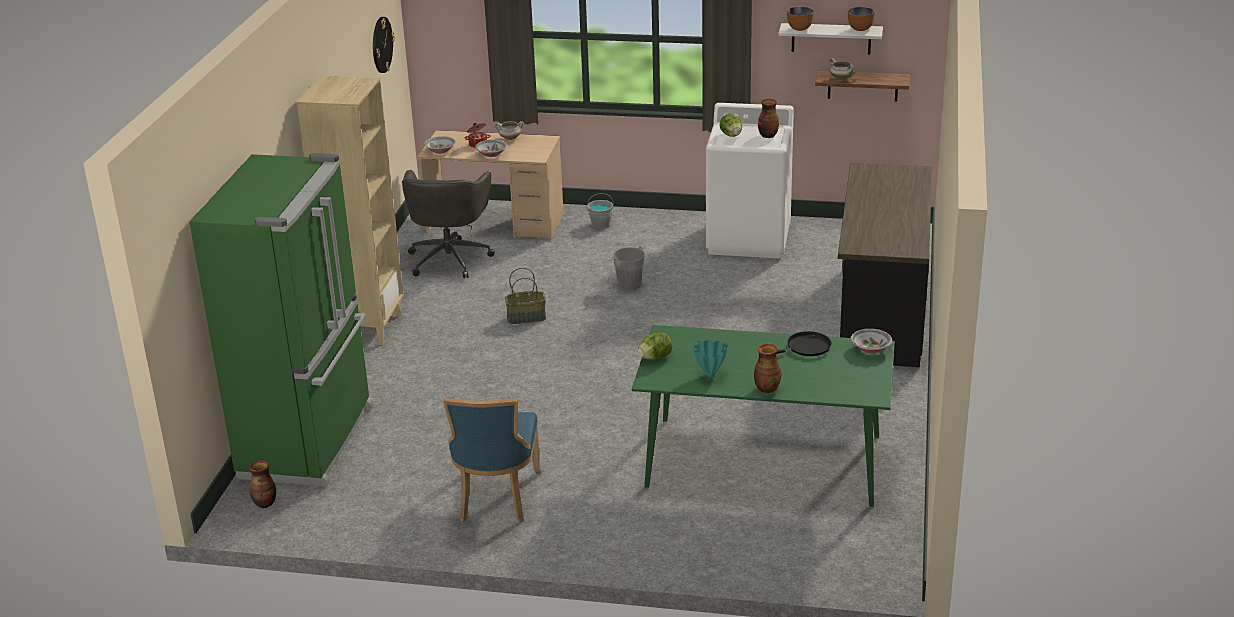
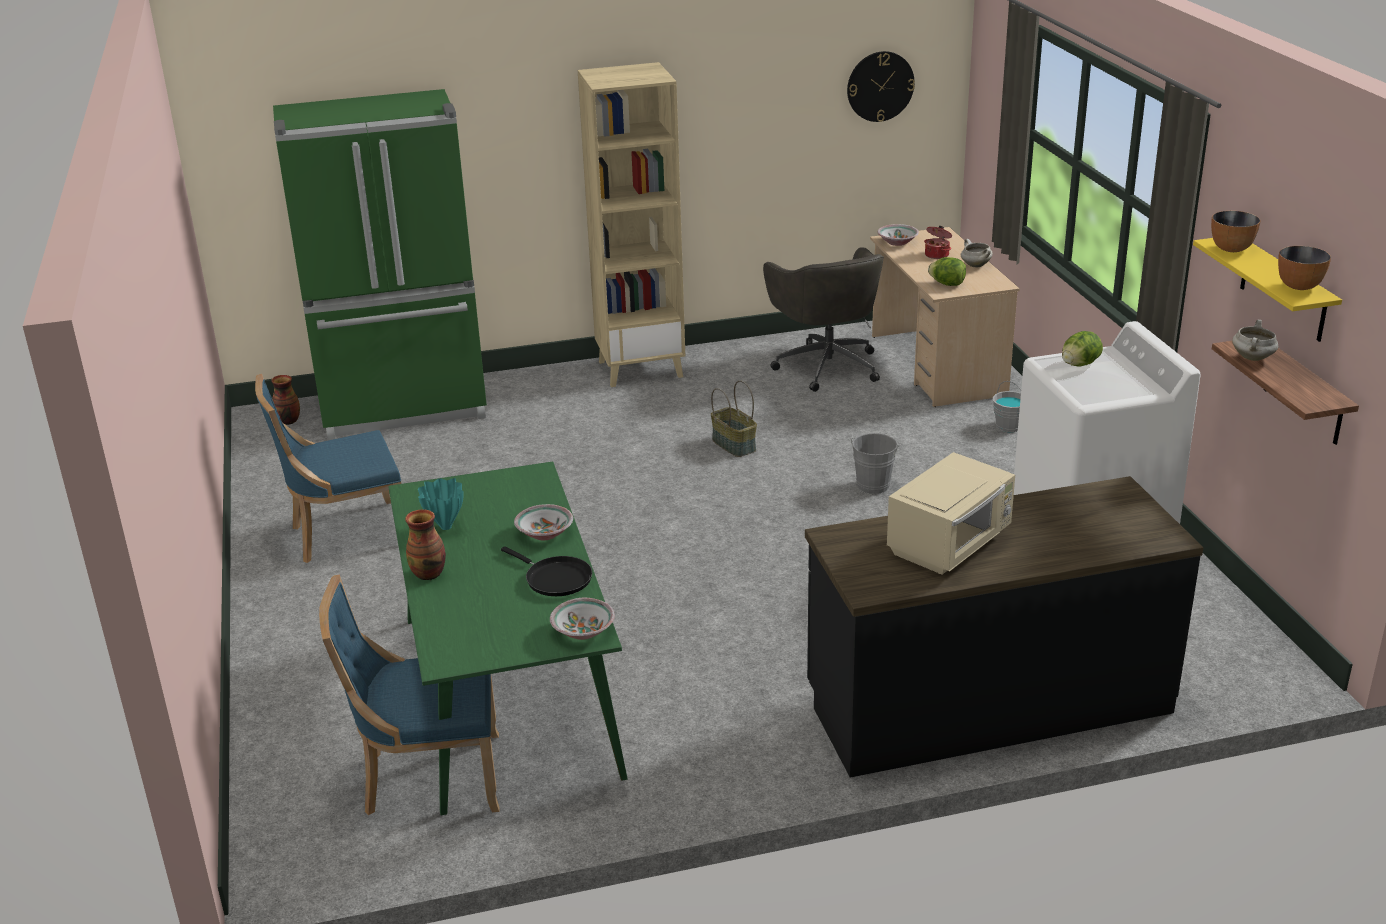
camera: 65 degrees right, 0 degrees up
(449, 258) = (827, 365): grey office chair -> grey office chair turned 90 degrees counterclockwise
(491, 154) = (919, 268): bowl -> bowl (544, 533)
(655, 358) = (469, 482): lettuce -> lettuce (947, 284)
(767, 135) = (1111, 388): vase -> none
(831, 38) = (1283, 289): white shelf -> yellow shelf
(833, 505) = (427, 778): none -> blue chair
(884, 220) = (951, 544): none -> beige microwave

